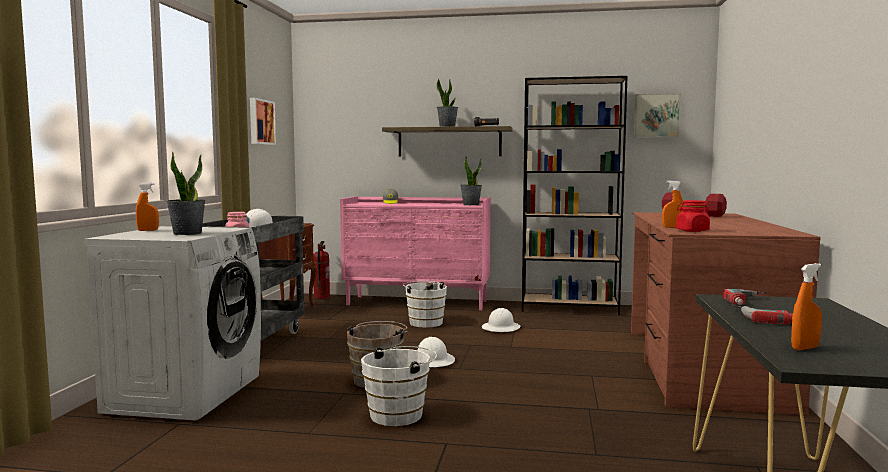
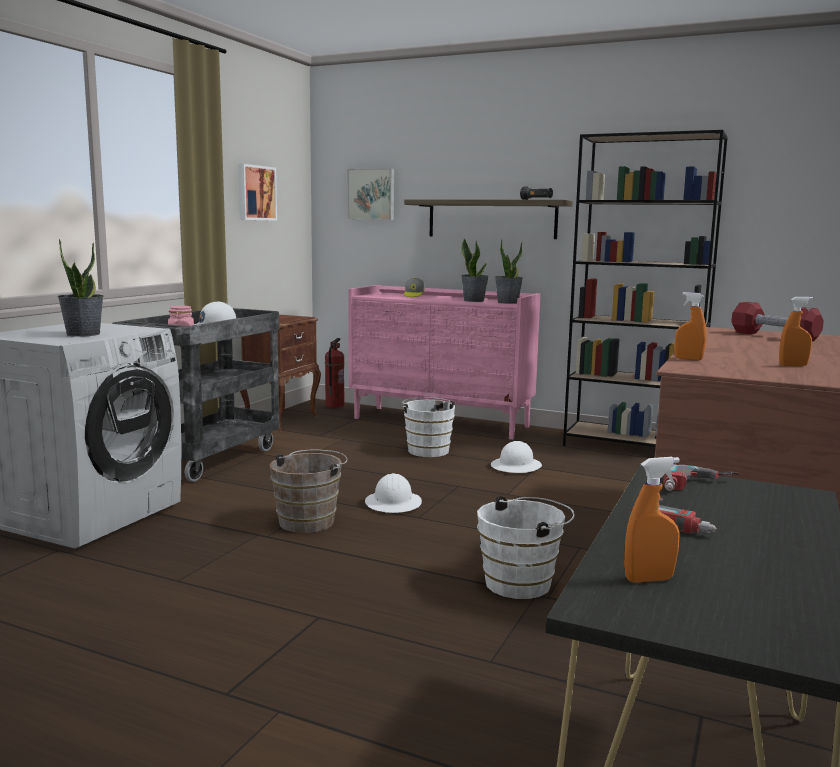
camera: 15 degrees right, 5 degrees up
(148, 230) = (54, 327): orange spray bottle -> orange spray bottle (793, 365)
(400, 414) = (297, 571): white bucket -> white bucket (523, 583)
(447, 127) = (486, 199): potted plant -> potted plant (474, 301)
(656, 116) = (776, 186): picture -> picture (371, 194)
(692, 231) = (703, 367): red jar -> none

